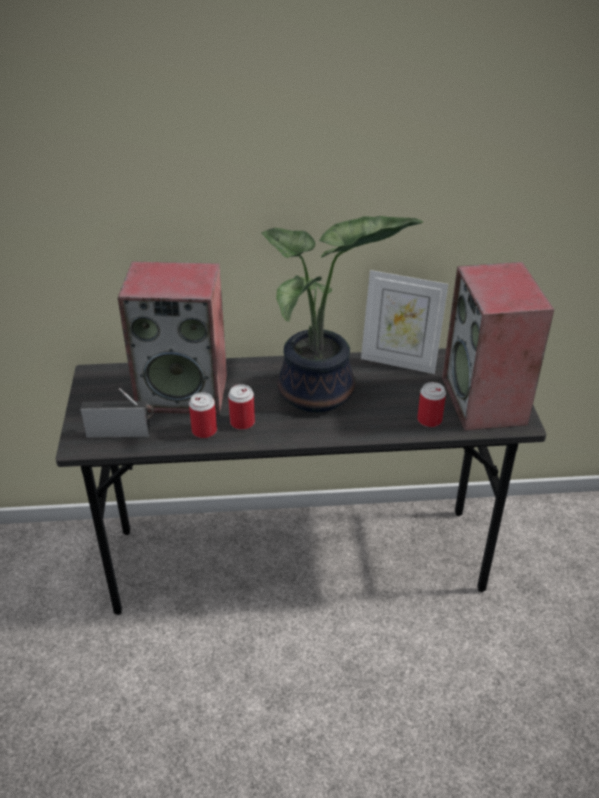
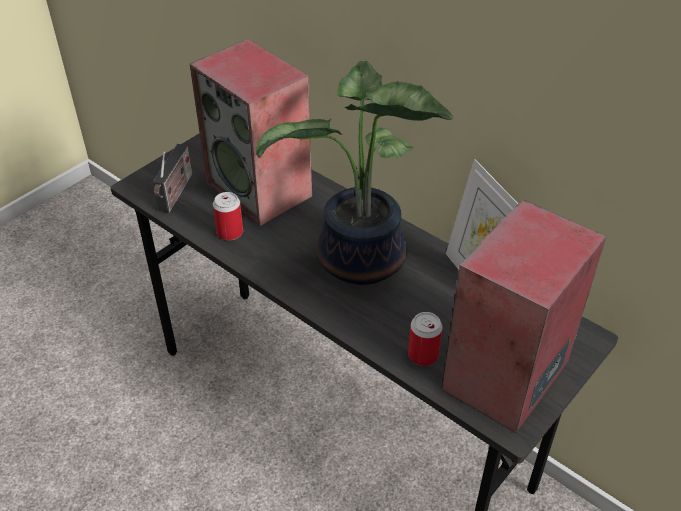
camera: 45 degrees right, 5 degrees up
(122, 433) = (175, 194): radio -> radio turned 60 degrees clockwise
(242, 422) = (266, 245): can -> none

